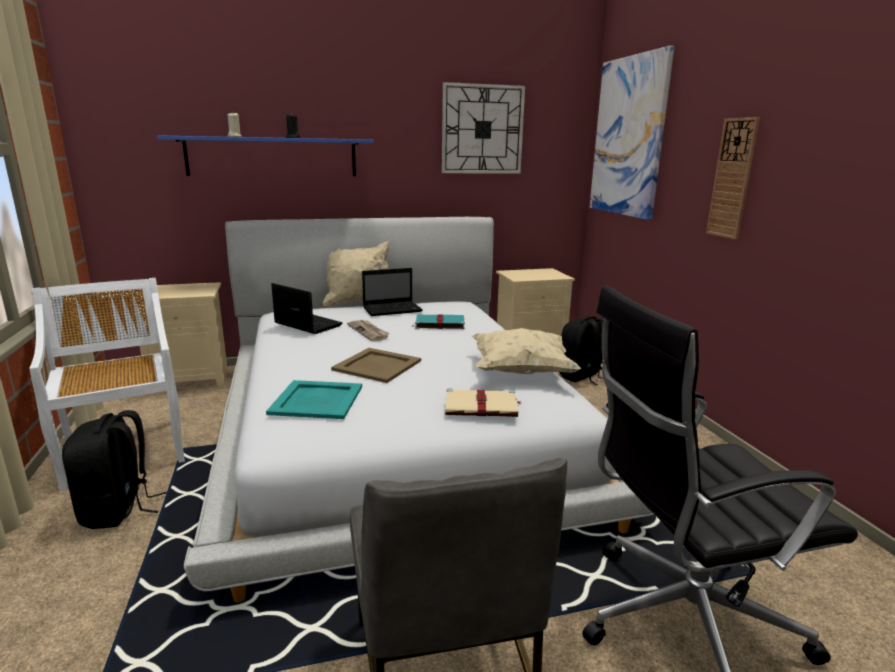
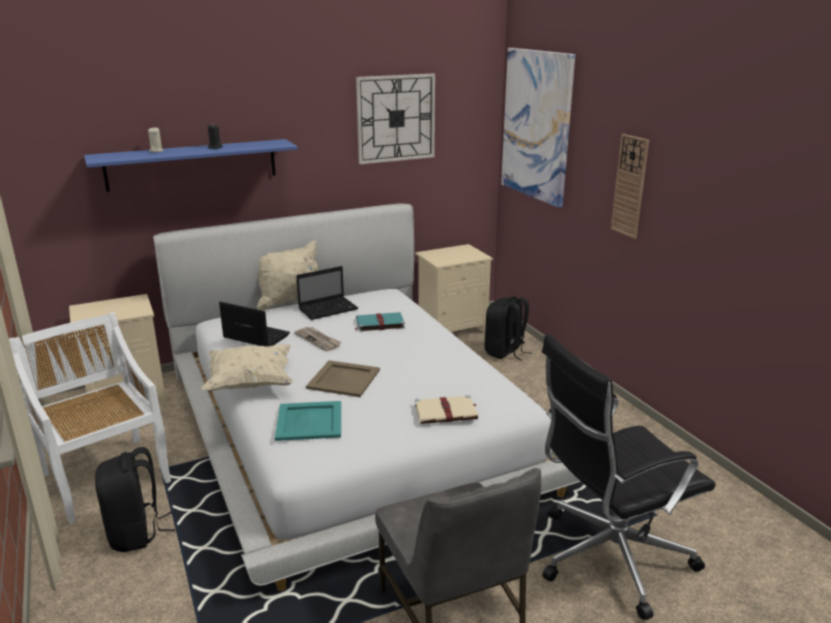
camera: 10 degrees left, 5 degrees up
(520, 372) = (467, 372): beige pillow -> beige pillow (250, 384)

